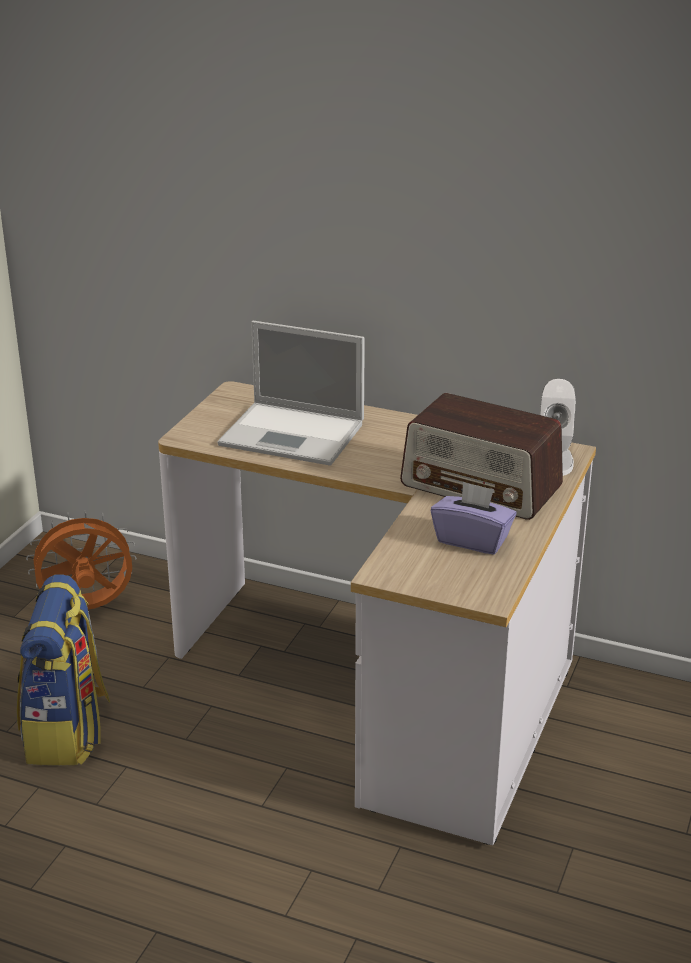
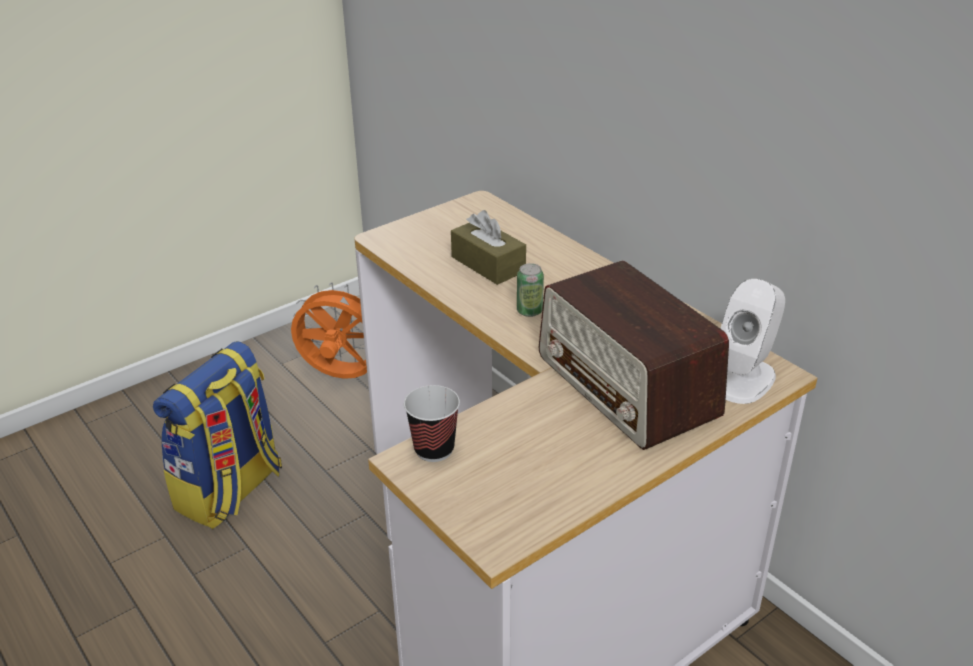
camera: 30 degrees right, 5 degrees up
(295, 434) = (488, 264): laptop -> brown tissue box
(362, 458) = (529, 311): none -> can
(391, 562) = (434, 449): none -> cup
(472, 540) = (551, 453): purple tissue box -> none

